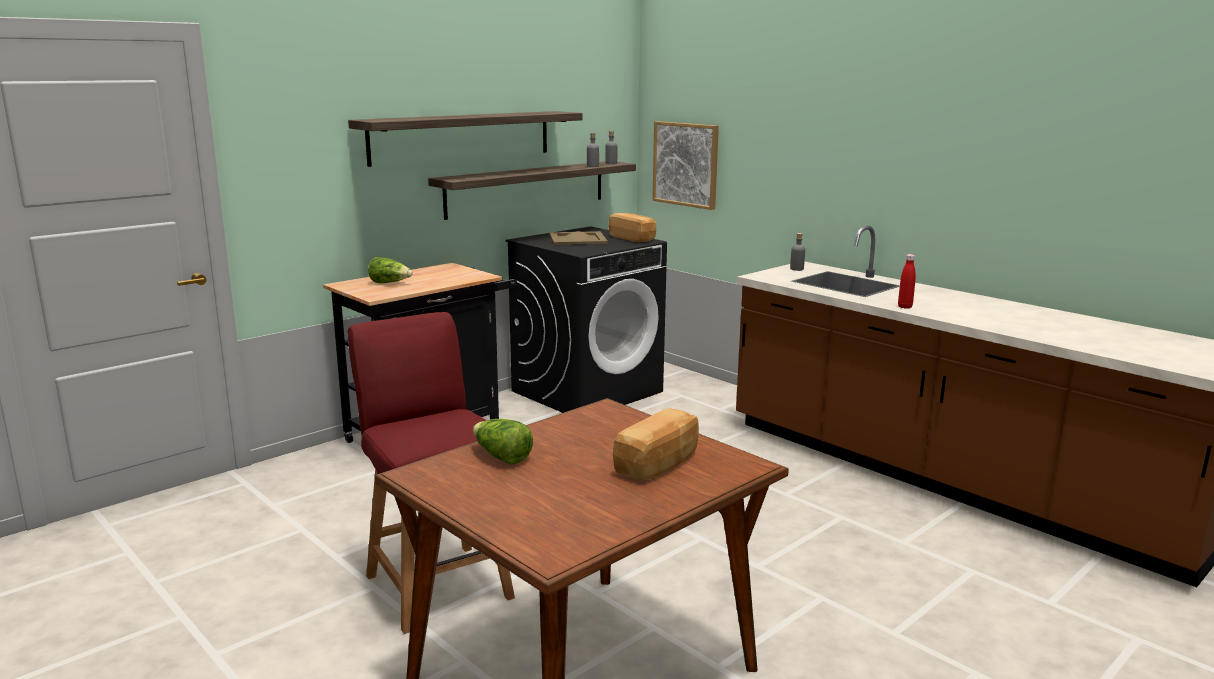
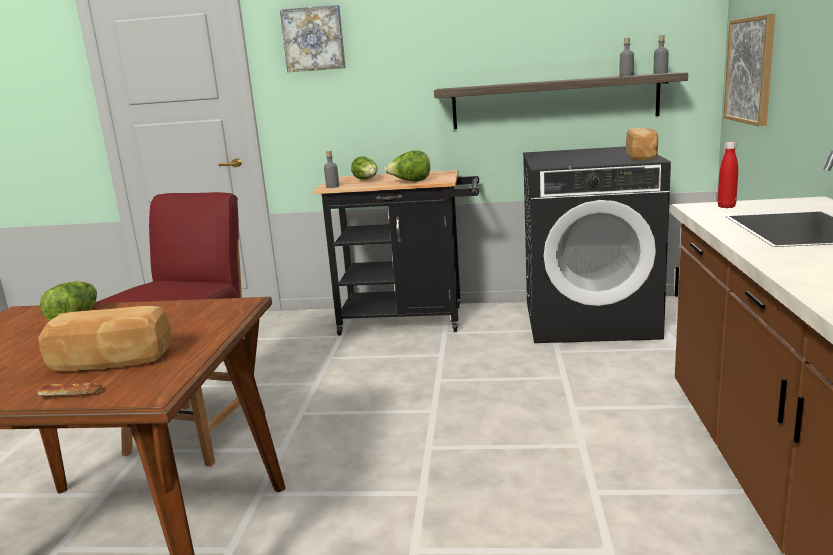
camera: 50 degrees right, 0 degrees up
(299, 121) = (313, 39): none -> picture
(452, 280) = (410, 182): none -> lettuce
(462, 137) = (475, 49): shelf -> none
(578, 239) = (586, 155): beige tray -> none
(706, 484) = (71, 394): none -> bread
(796, 269) = (782, 204): grey bottle -> grey bottle (332, 186)
(905, 307) = (794, 268): red bottle -> red bottle (726, 206)

